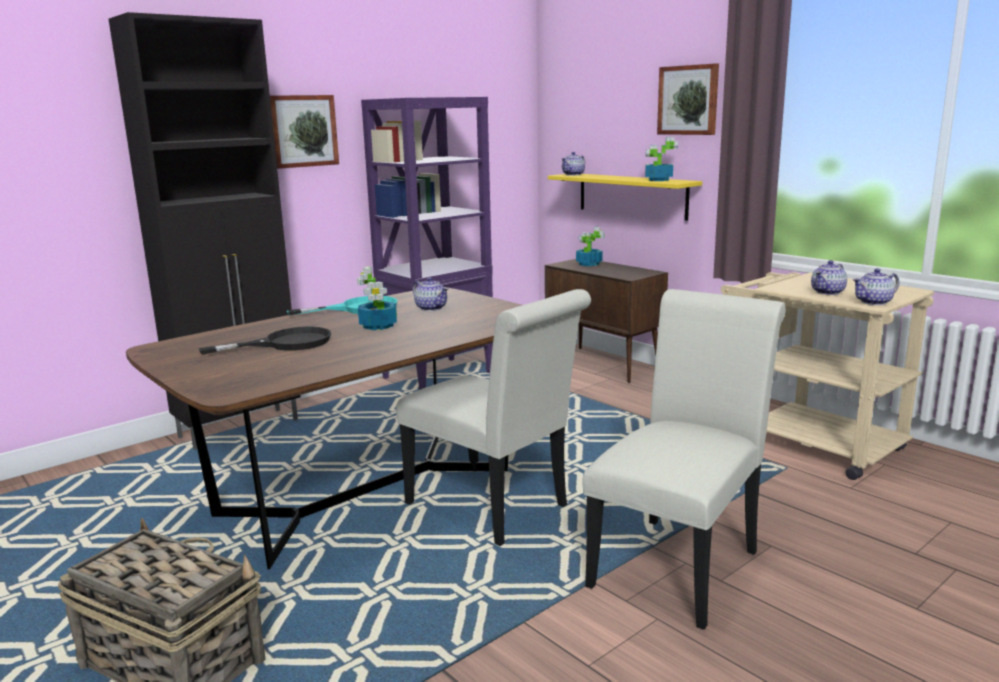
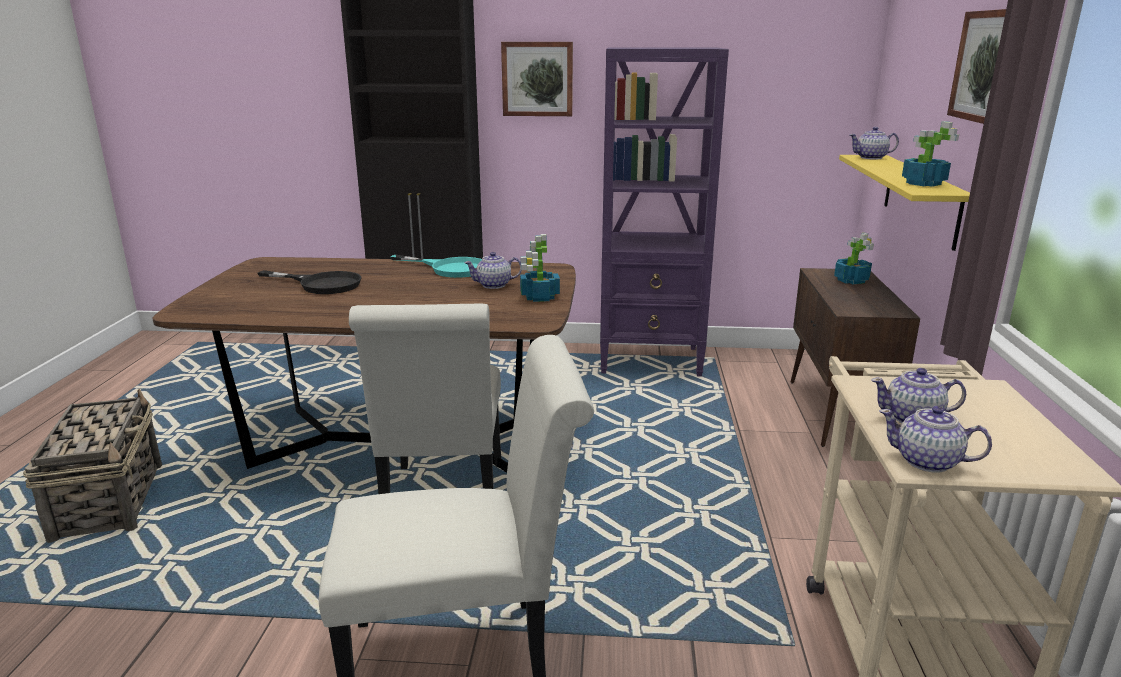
camera: 45 degrees right, 5 degrees up
(378, 326) = (410, 290): potted plant -> potted plant (539, 297)
(431, 308) = (494, 285): teapot -> teapot turned 75 degrees clockwise

